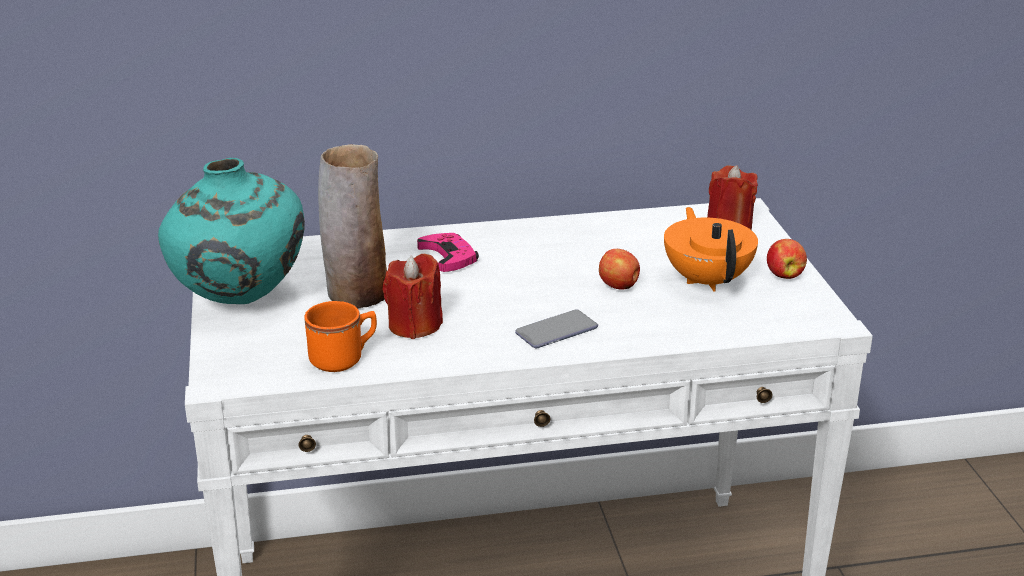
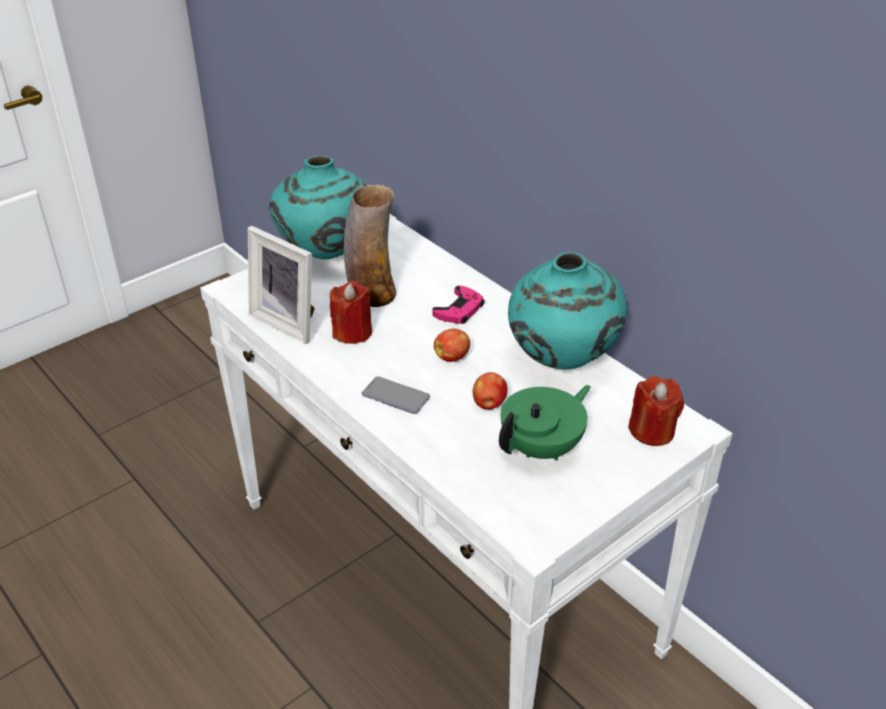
camera: 60 degrees right, 10 degrees up
(344, 358) = (289, 321): orange mug -> picture frame
(593, 234) = (562, 362): none -> turquoise vase
(707, 280) = (543, 447): orange teapot -> green teapot
(784, 275) = (594, 490): apple -> apple (452, 357)

